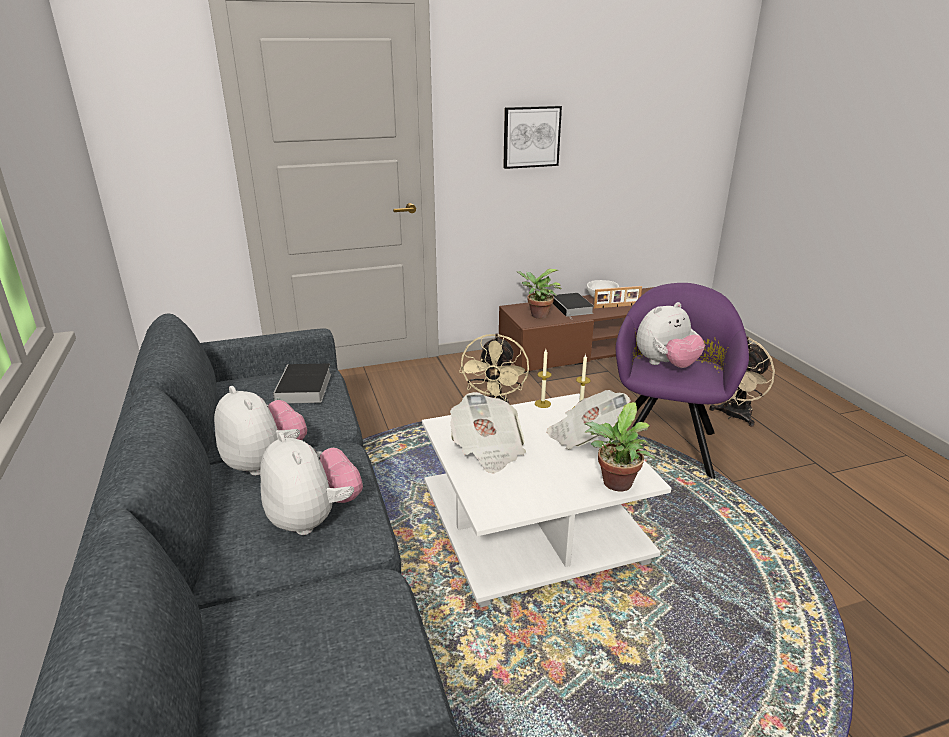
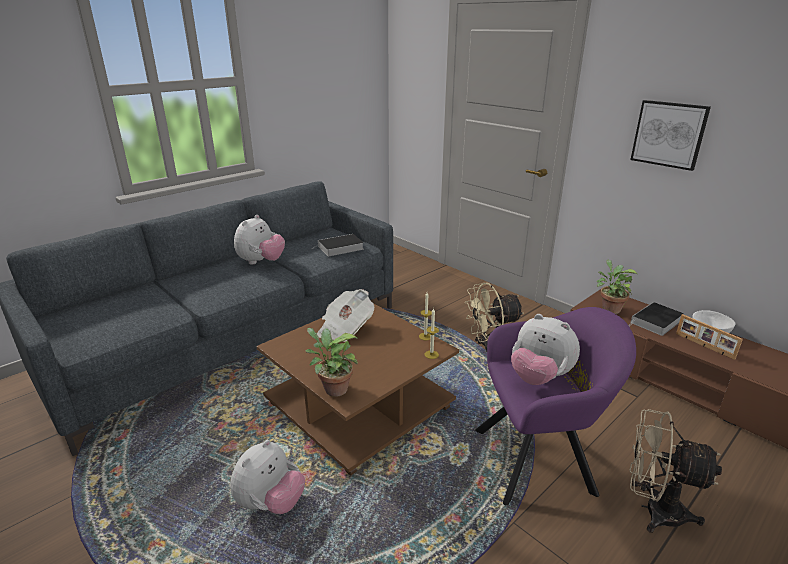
camera: 65 degrees right, 0 degrees up
(314, 518) = (217, 286): plush toy -> plush toy (270, 503)
(529, 526) = (359, 404): white coffee table -> brown coffee table
(585, 436) = (391, 364): newspaper -> none

